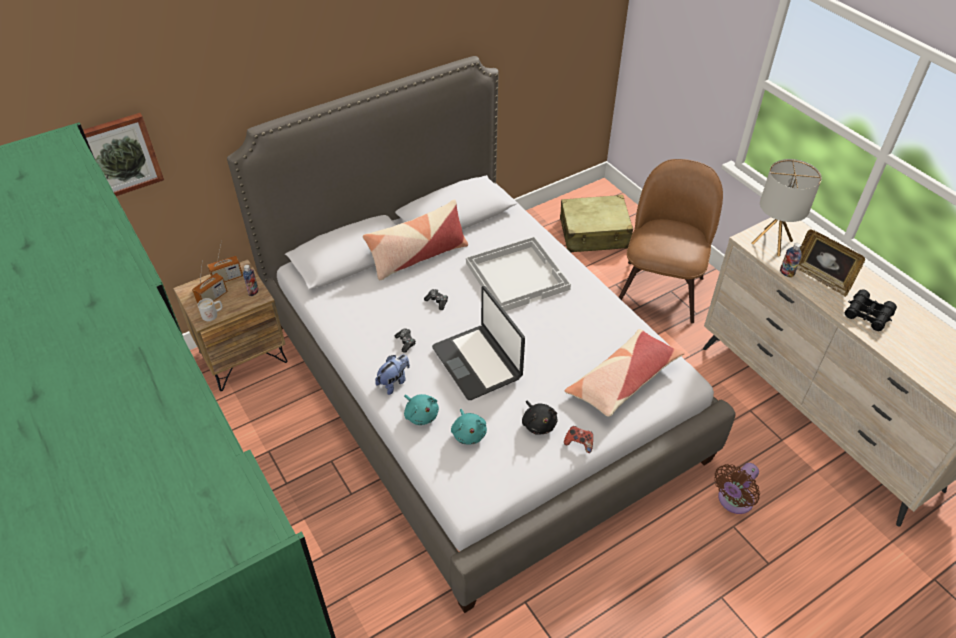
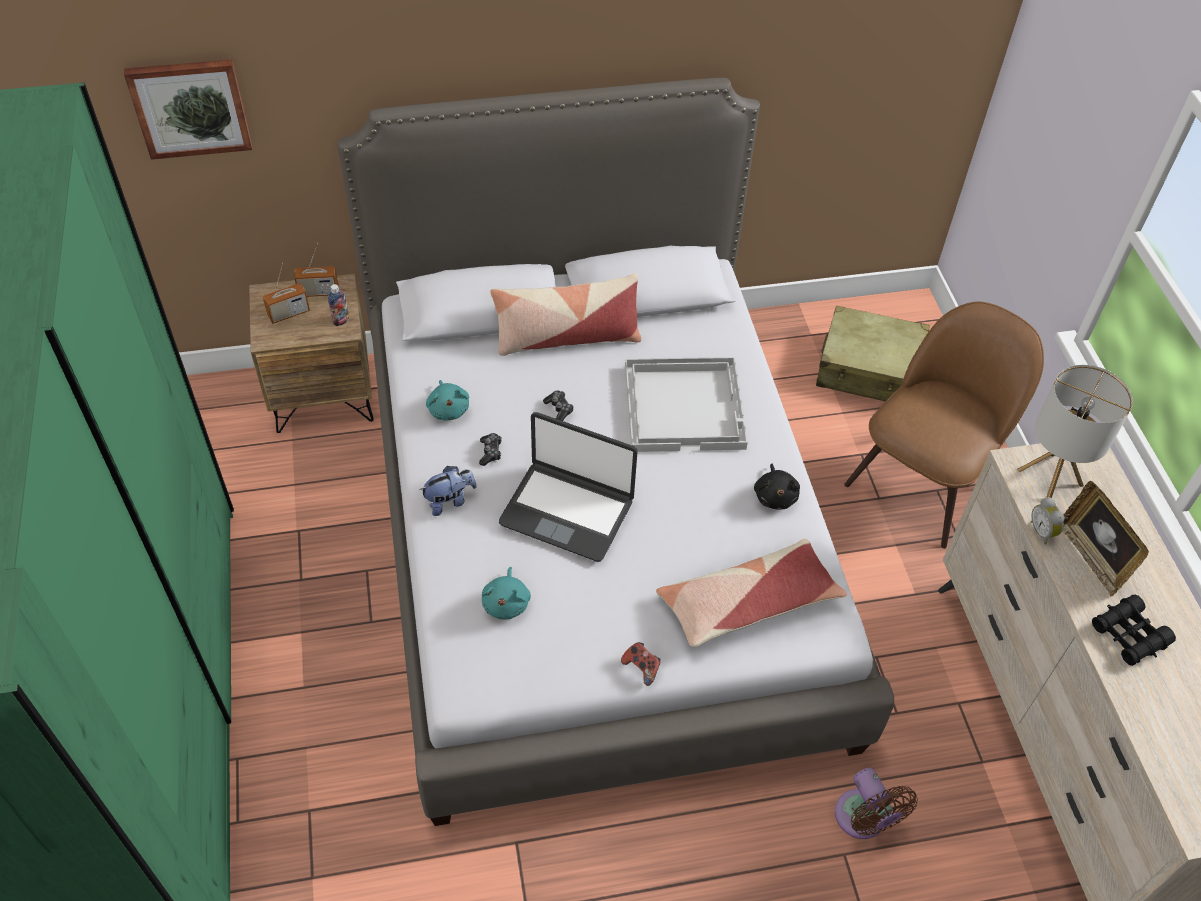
camera: 20 degrees right, 5 degrees up
(213, 314) = (279, 336): white mug -> none
(421, 414) = (461, 556): turquoise plush toy -> turquoise plush toy (448, 409)
(478, 362) = (567, 511): laptop -> laptop turned 60 degrees counterclockwise
(538, 423) = (603, 622): black plush toy -> black plush toy (775, 496)
(733, 501) = (863, 820): brown fan -> brown fan turned 90 degrees counterclockwise
(786, 273) = (1042, 532): bottle -> alarm clock

